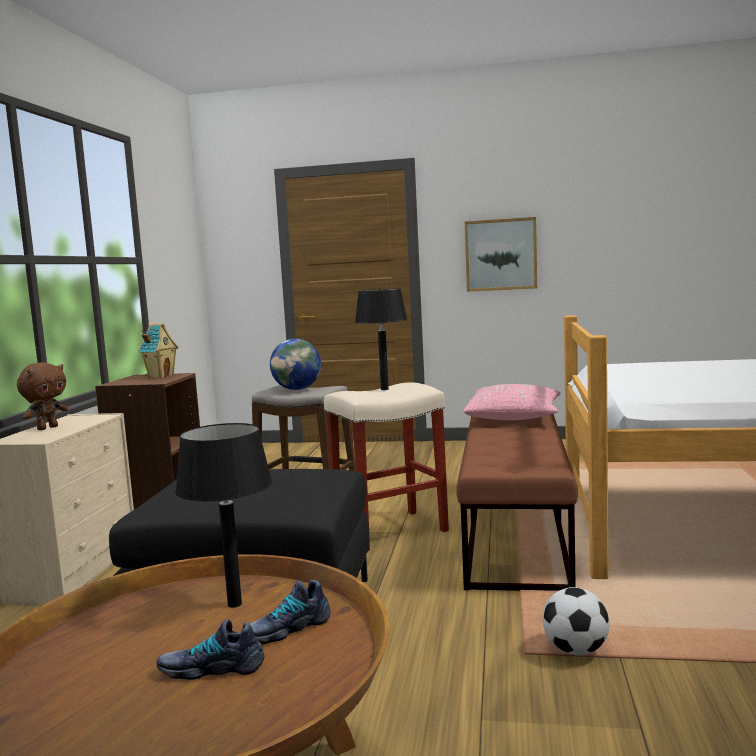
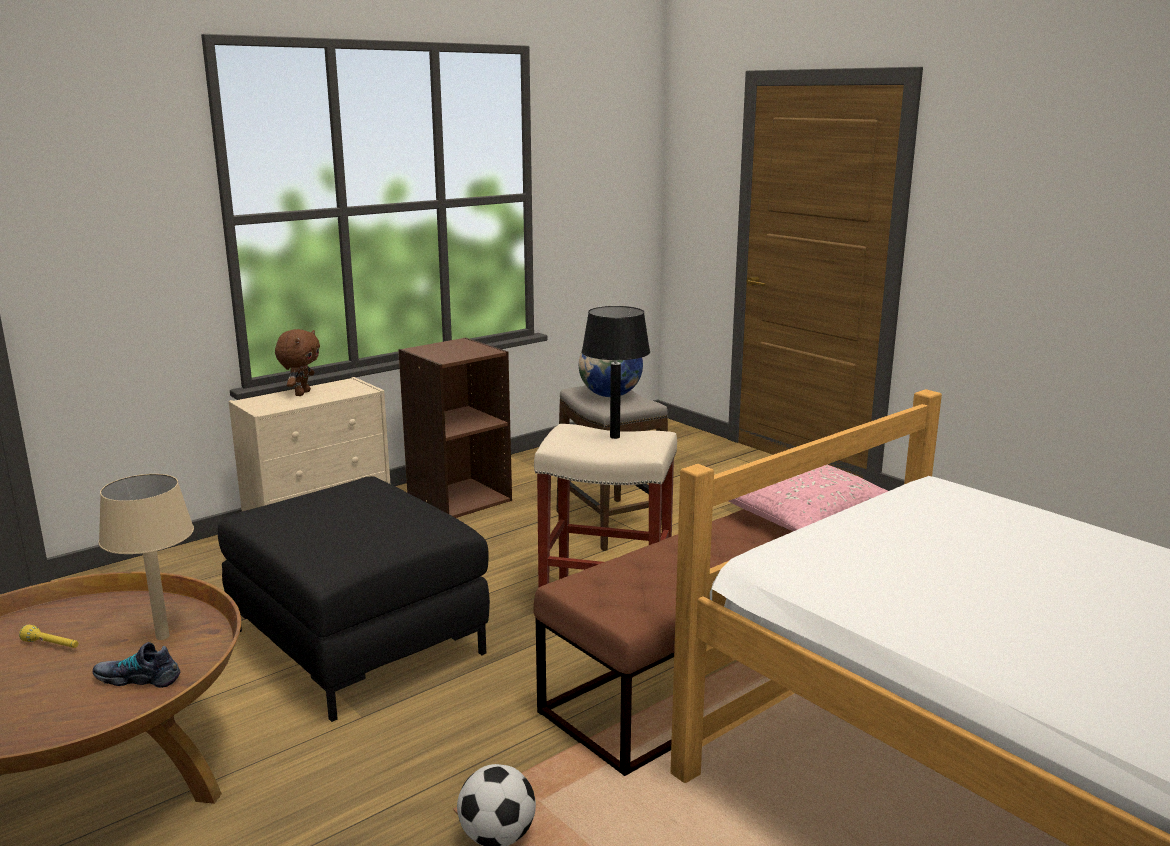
camera: 40 degrees right, 10 degrees up
(47, 428) = (301, 393): brown plush toy -> brown plush toy turned 60 degrees counterclockwise
(133, 653) = (52, 645): none -> yellow flashlight
(161, 376) = (473, 348): toy house -> none
(212, 668) = (52, 684): shoe -> none
(234, 604) = (162, 636): black table lamp -> beige table lamp
(500, 254) = (1024, 240): picture -> none

